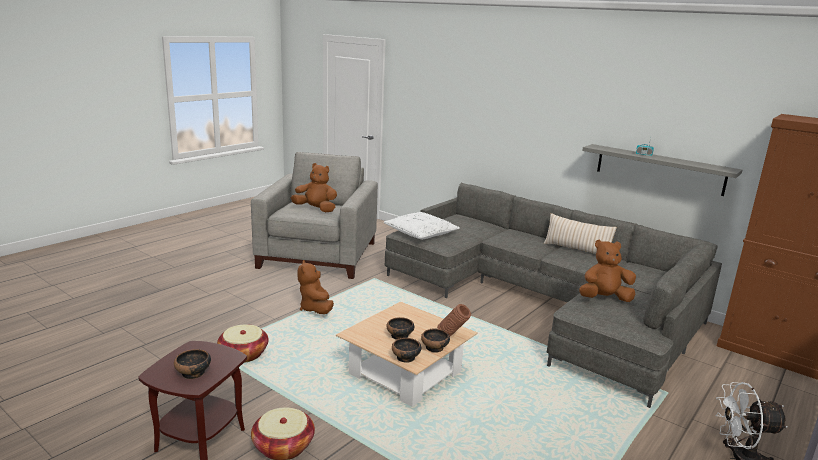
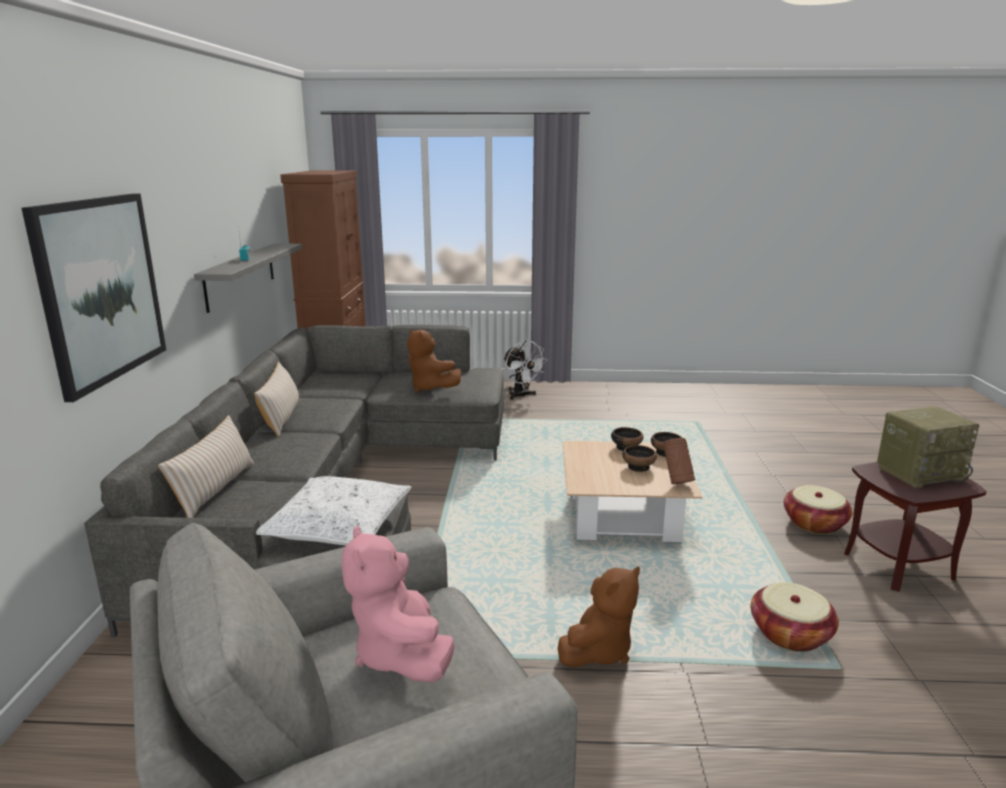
camera: 125 degrees left, 0 degrees up
(193, 373) = (920, 472): bowl -> radio
(316, 209) = (400, 654): brown plush toy -> pink plush toy
(452, 337) = (592, 446): brown vase -> brown vase (676, 482)
(487, 224) = (215, 490): none -> beige pillow
(510, 121) = (101, 290): none -> picture

